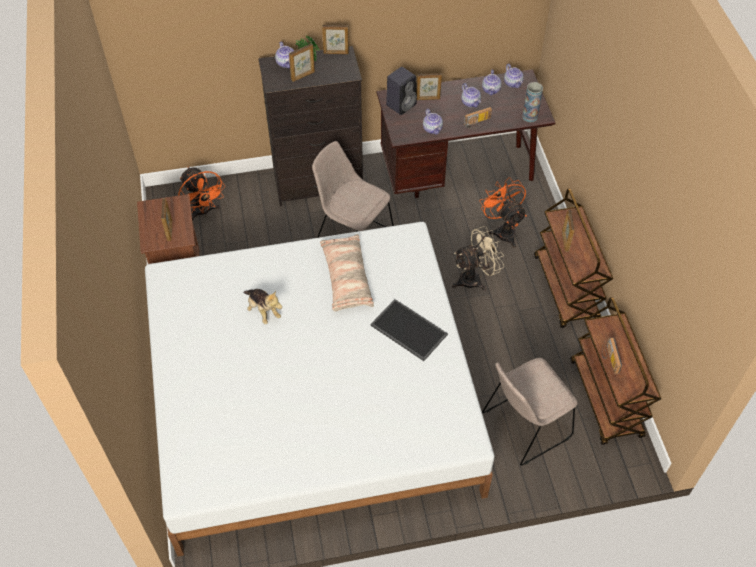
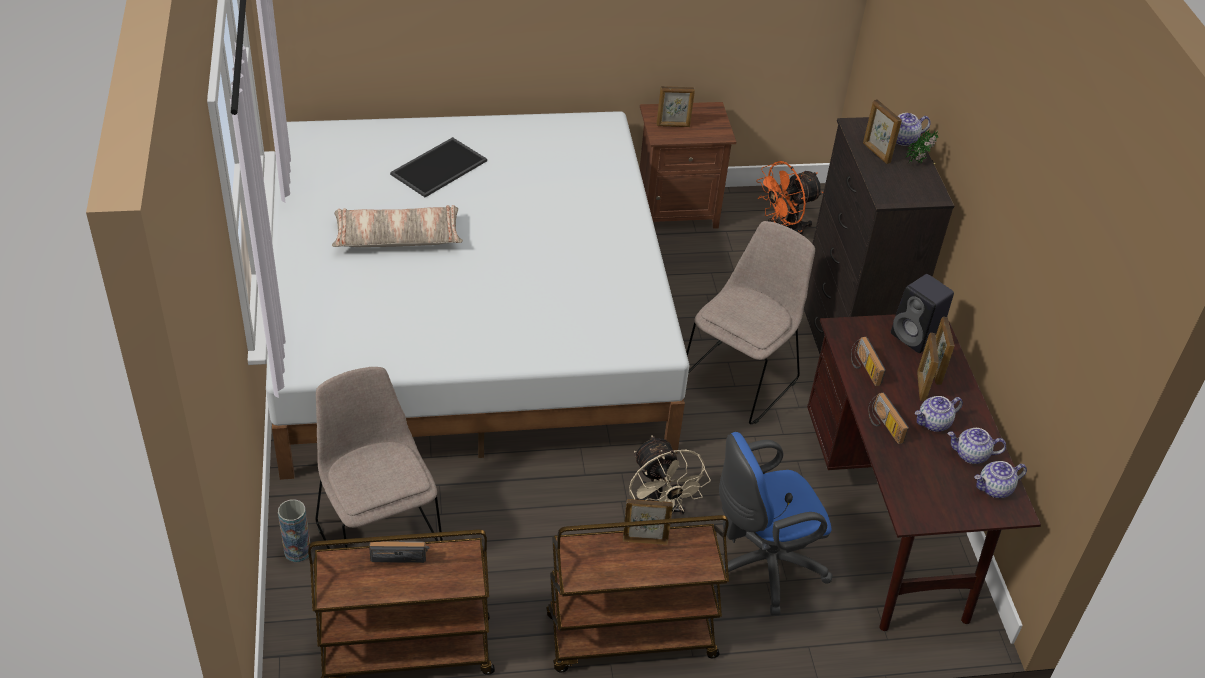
camera: 90 degrees right, 10 degrees down
(263, 310) = (539, 198): plush toy -> none
(336, 53) = (933, 187): picture frame -> picture frame (921, 386)
(346, 278) = (584, 274): pillow -> pillow (397, 237)
(407, 330) = (487, 325): tray -> tray (438, 166)
(432, 129) = (863, 368): teapot -> radio
(502, 230) = (760, 567): orange fan -> blue office chair
(530, 116) = (909, 500): vase -> vase (297, 551)

